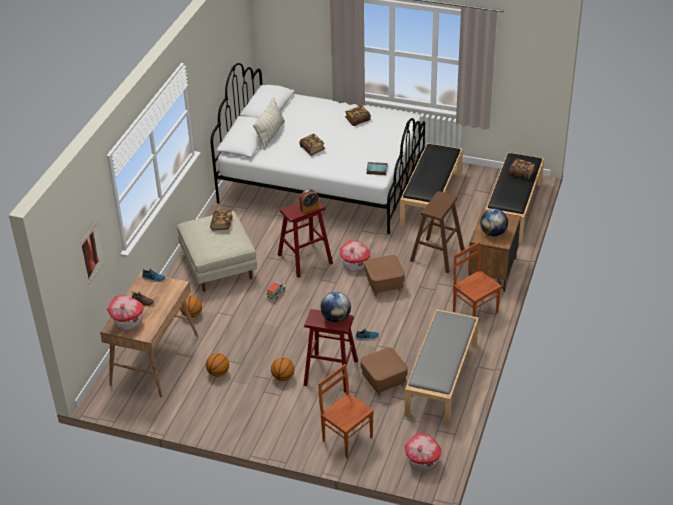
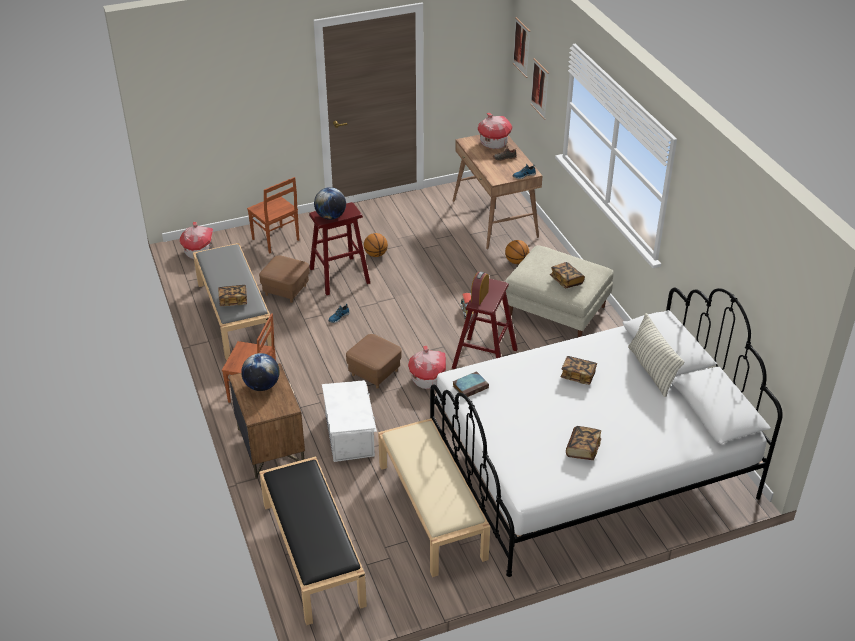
camera: 140 degrees right, 0 degrees up
(65, 264) = (521, 47): none -> picture
(218, 373) = (432, 234): basketball -> none
(347, 438) = (275, 240): brown chair -> brown chair turned 45 degrees clockwise
(431, 198) = (432, 511): black bench -> beige bench
(437, 255) = (350, 434): brown stool -> white storage box
(521, 173) = (309, 531): book -> book (233, 301)

